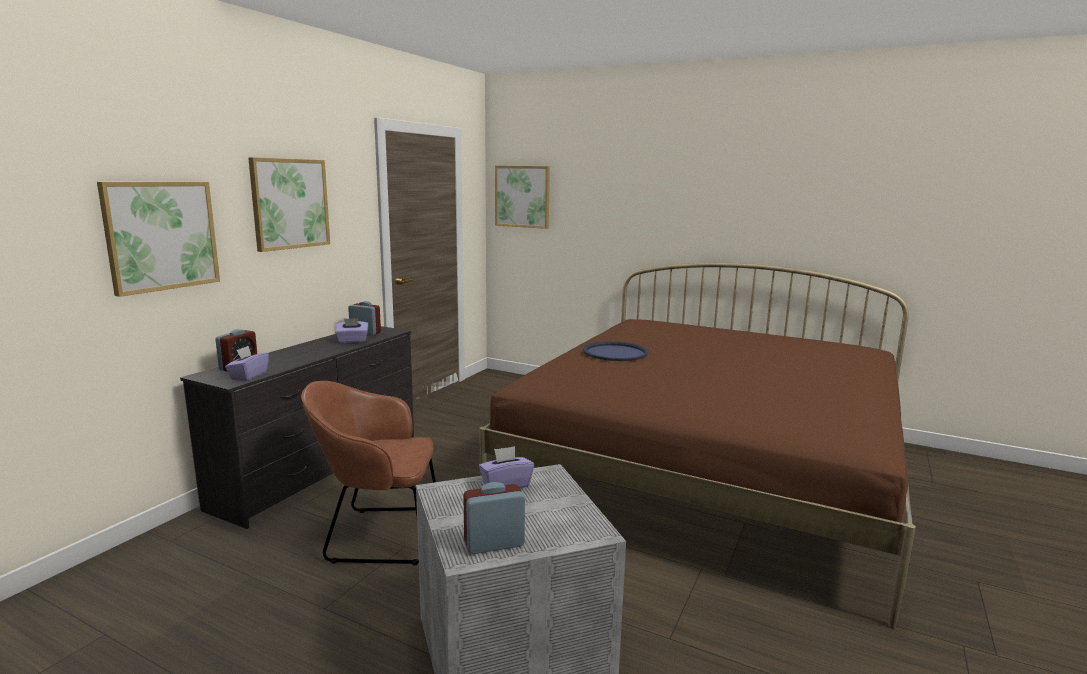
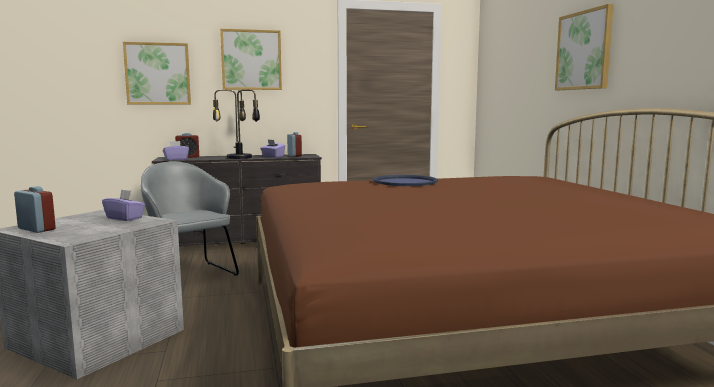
camera: 50 degrees right, 5 degrees down
(319, 351) = (239, 157): none -> table lamp
(378, 534) = (189, 274): brown armchair -> grey armchair
(522, 196) = (495, 60): picture -> picture (584, 50)

